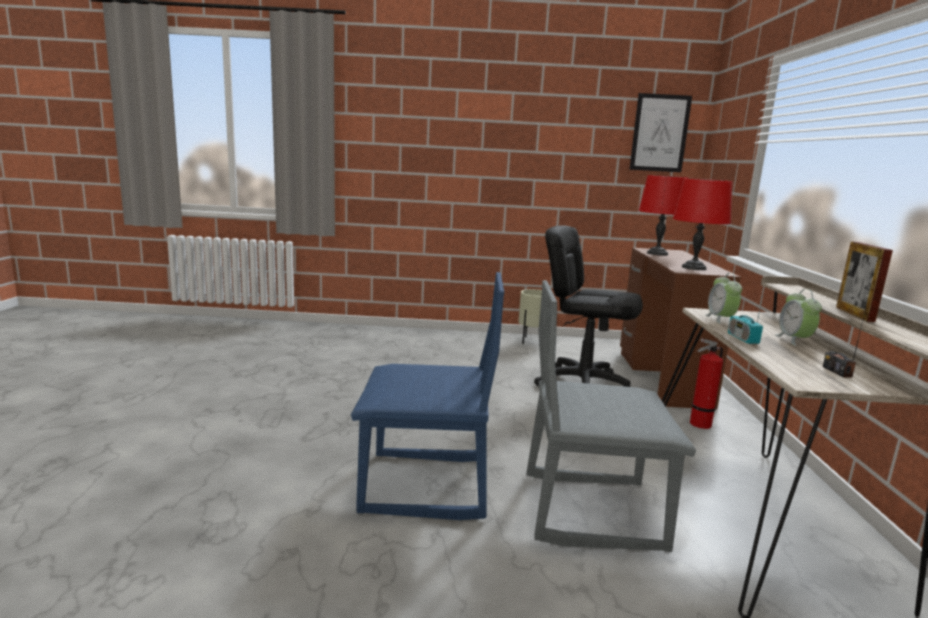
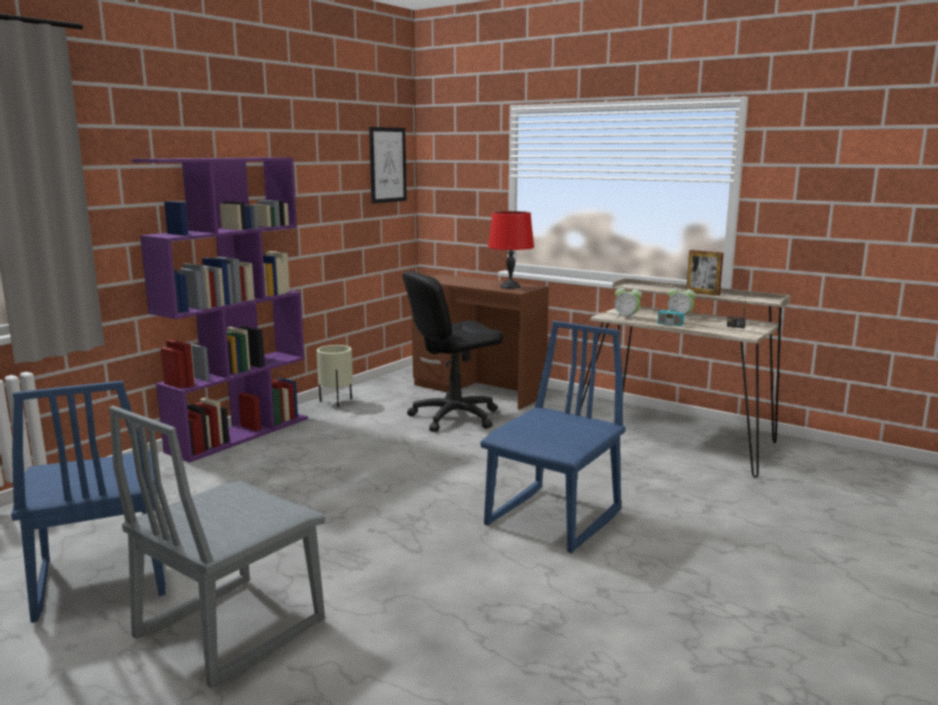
camera: 55 degrees left, 0 degrees up
(198, 363) = (100, 580): none -> blue chair
(432, 334) = (240, 434): none -> purple bookcase
(591, 510) = (633, 476): grey chair -> grey chair (229, 629)
(656, 253) = (447, 281): red table lamp -> none
(698, 424) = (559, 409): fire extinguisher -> none

